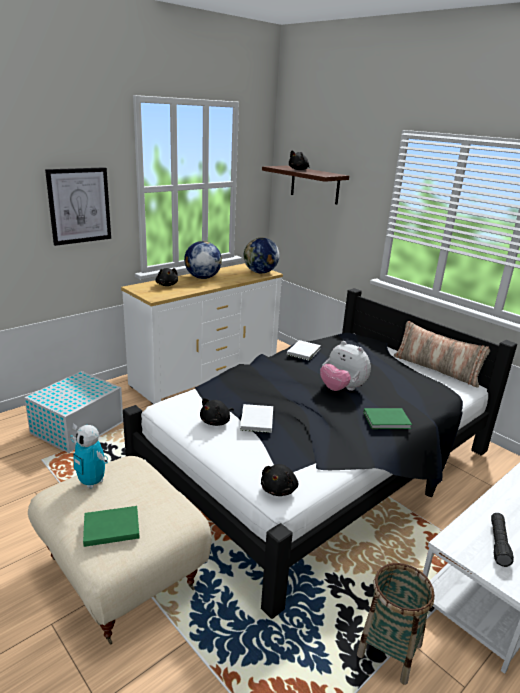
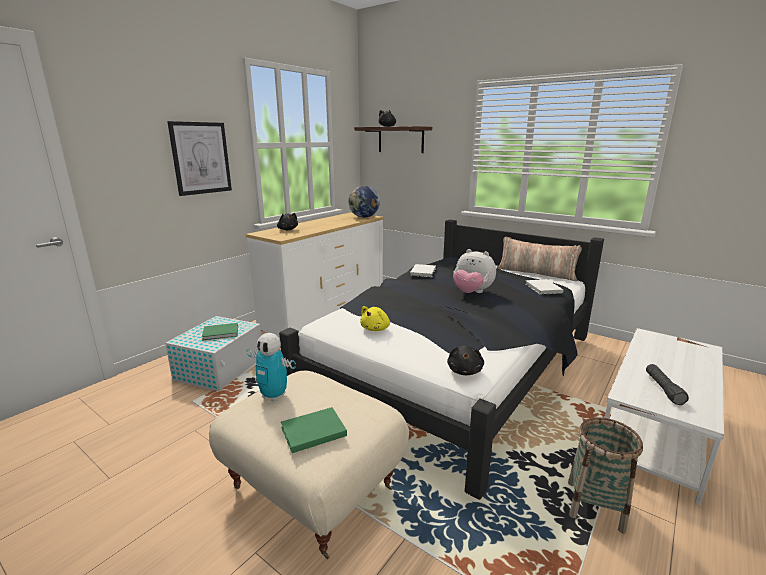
camera: 10 degrees left, 5 degrees down
(202, 277) = (316, 223): globe -> none
(216, 422) = (376, 329): black plush toy -> yellow plush toy
(256, 420) = (413, 322): white book -> white book (543, 288)
(388, 420) = (525, 309): green book -> green book (221, 333)

